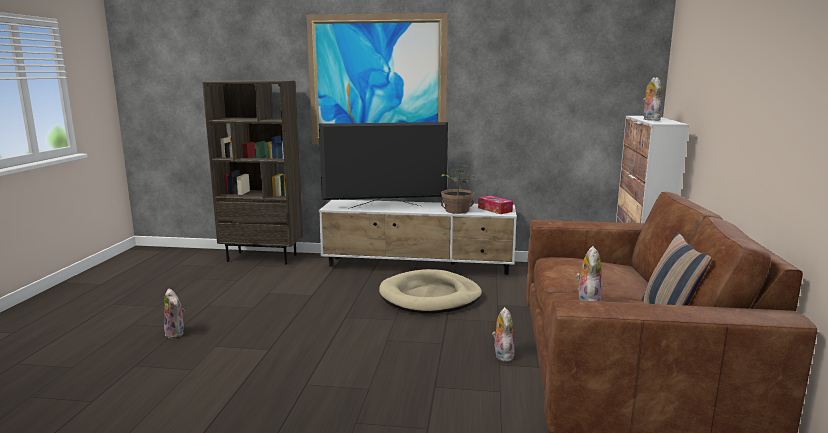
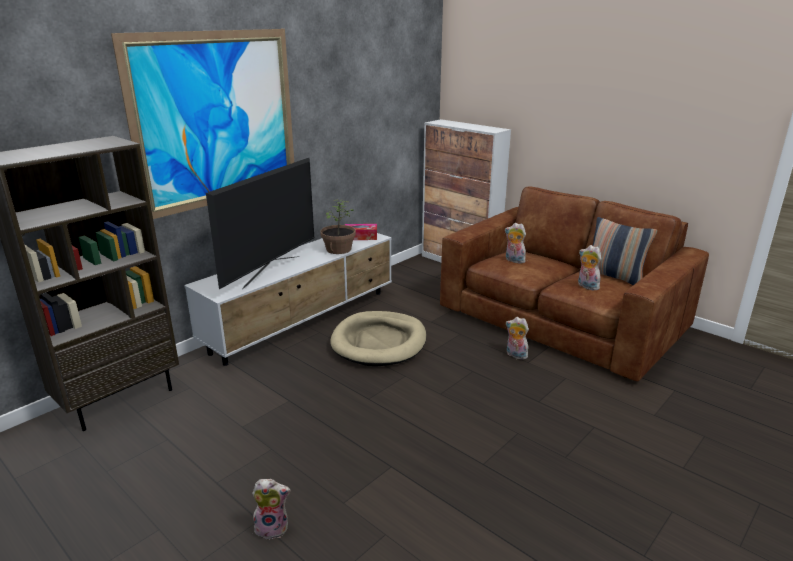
camera: 55 degrees left, 10 degrees up
(649, 120) = (469, 127): plush toy -> plush toy (513, 260)

